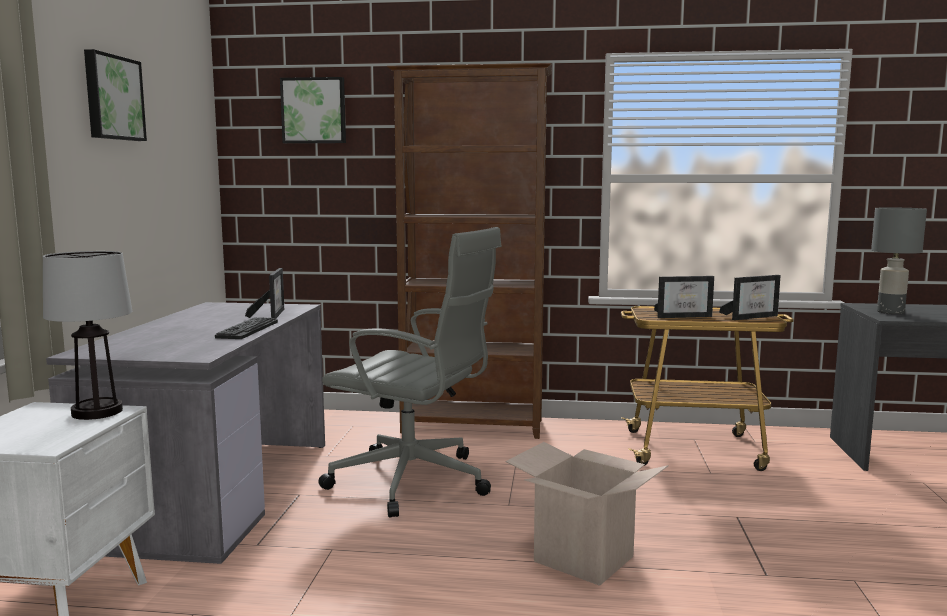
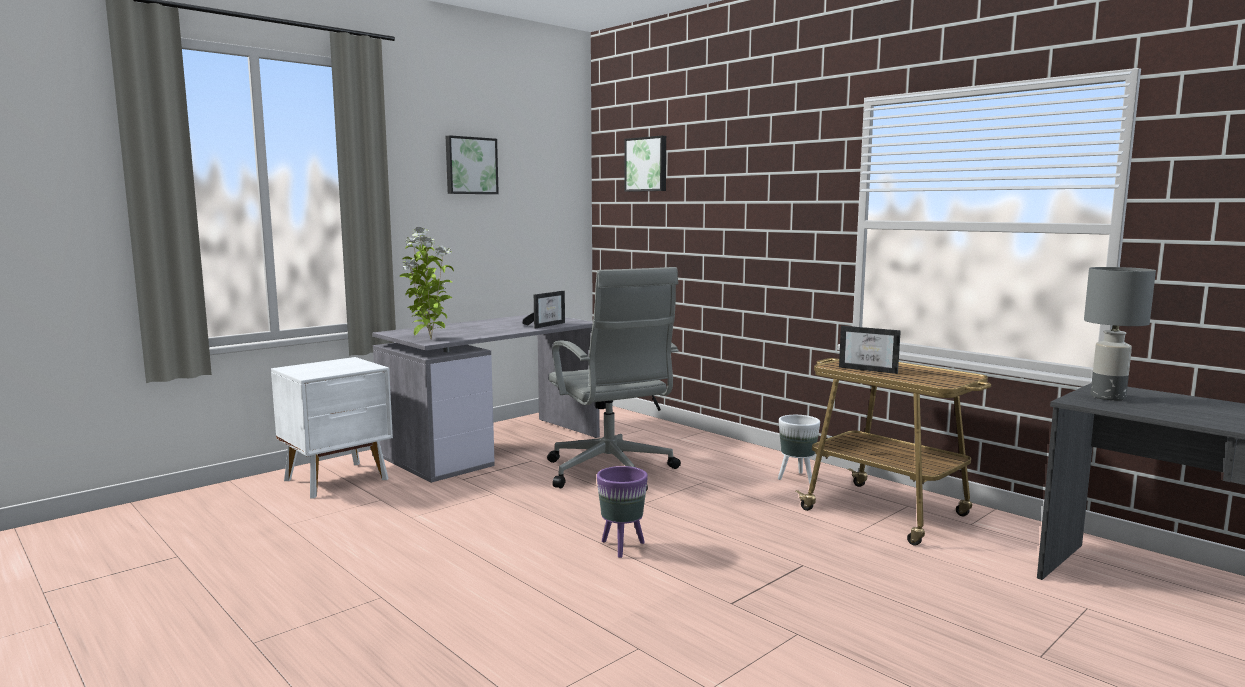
camera: 40 degrees right, 0 degrees up
(97, 412) = (363, 366): table lamp -> none
(185, 354) = (429, 340): none -> potted plant
(247, 329) = (502, 332): keyboard -> none
(473, 427) = (727, 450): brown bookcase -> none
(579, 439) = (796, 478): none -> white planter
(583, 559) = (622, 547): cardboard box -> purple planter
(751, 317) = (934, 379): picture frame -> none

